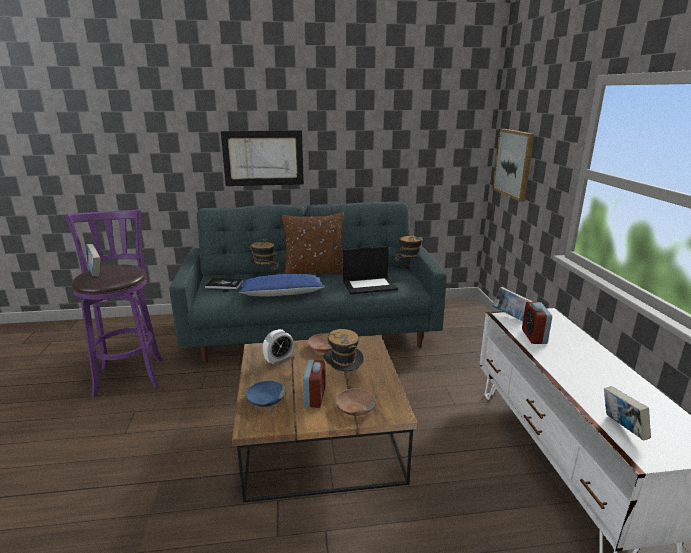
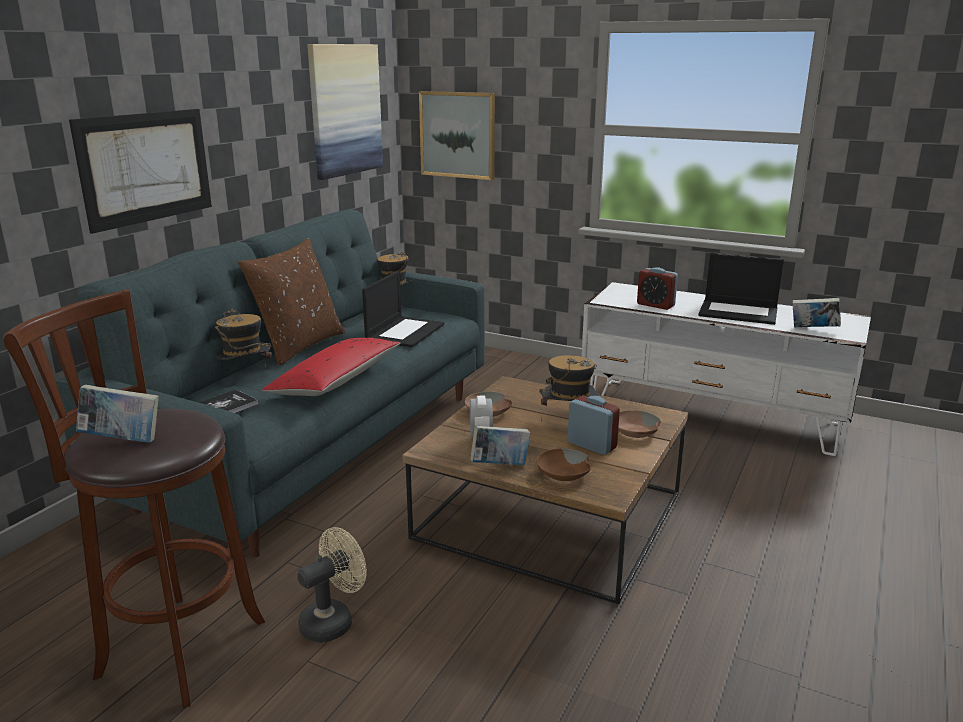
camera: 55 degrees left, 0 degrees up
(130, 375) = (175, 646): purple stool -> brown stool
(167, 405) = (333, 621): none -> beige fan
(265, 399) = (563, 473): blue bowl -> brown bowl
(282, 294) = (336, 381): blue pillow -> red pillow
(430, 138) = (345, 110): none -> picture
(510, 316) = (606, 299): book -> book (500, 465)
(591, 376) = (739, 312): none -> laptop

